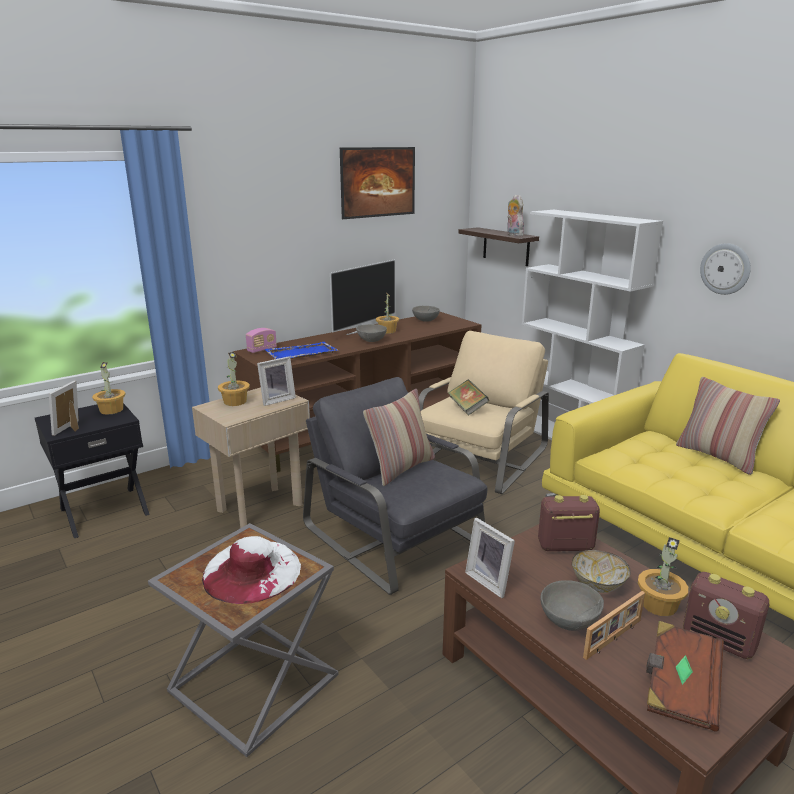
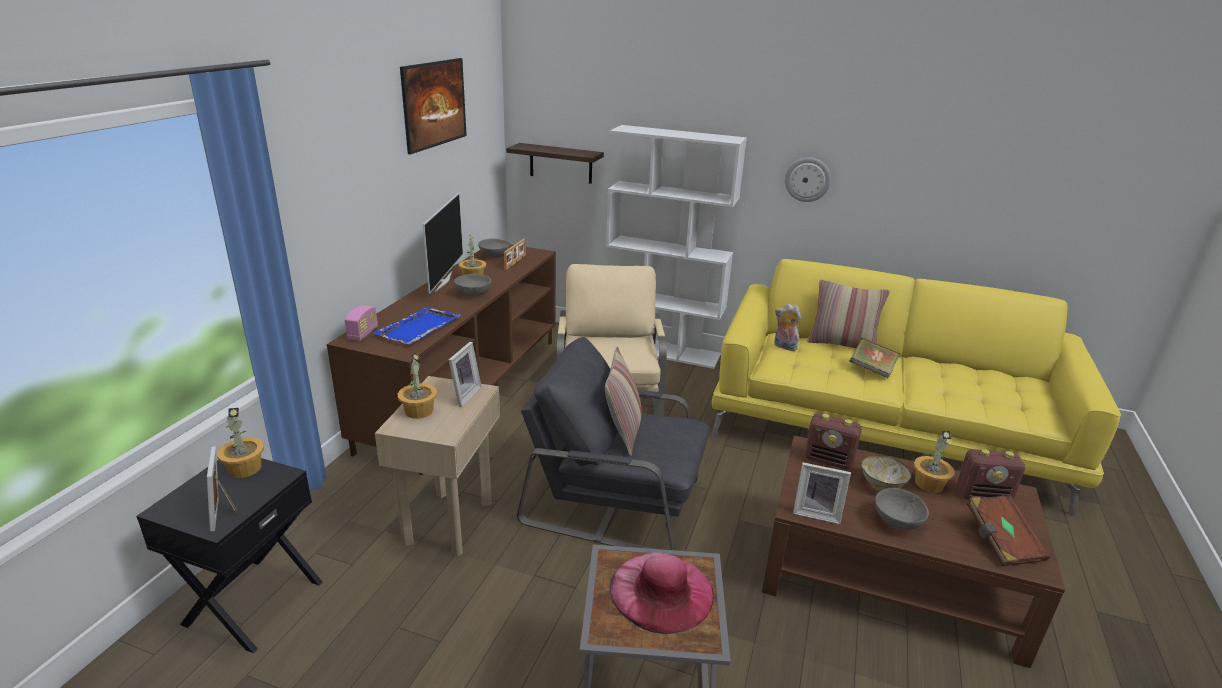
camera: 35 degrees left, 5 degrees up
(251, 571) = (661, 591): white hat -> pink hat
(467, 408) = (608, 348): book -> book (872, 369)
(513, 235) = (578, 153): plush toy -> plush toy (784, 347)
(565, 546) = (829, 460): radio -> radio turned 120 degrees counterclockwise
(613, 639) = (934, 523): picture frame -> picture frame (516, 262)

